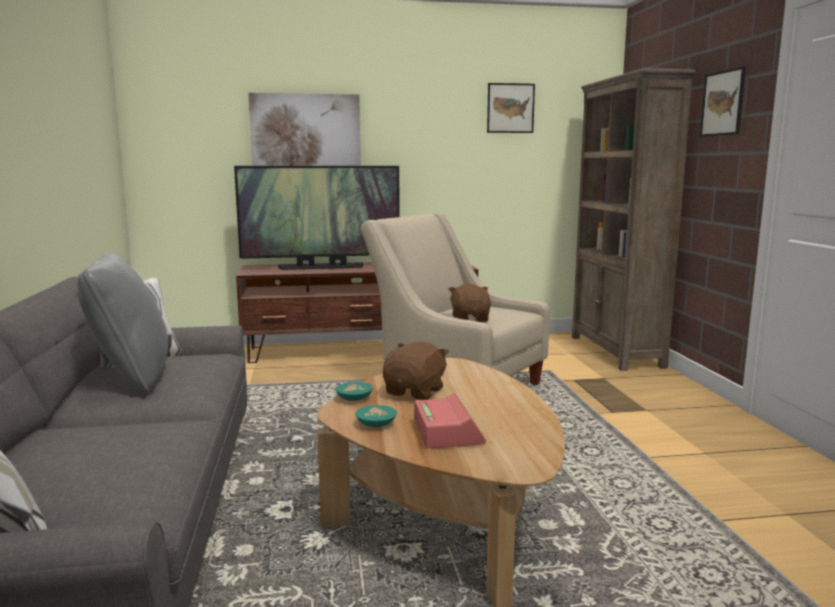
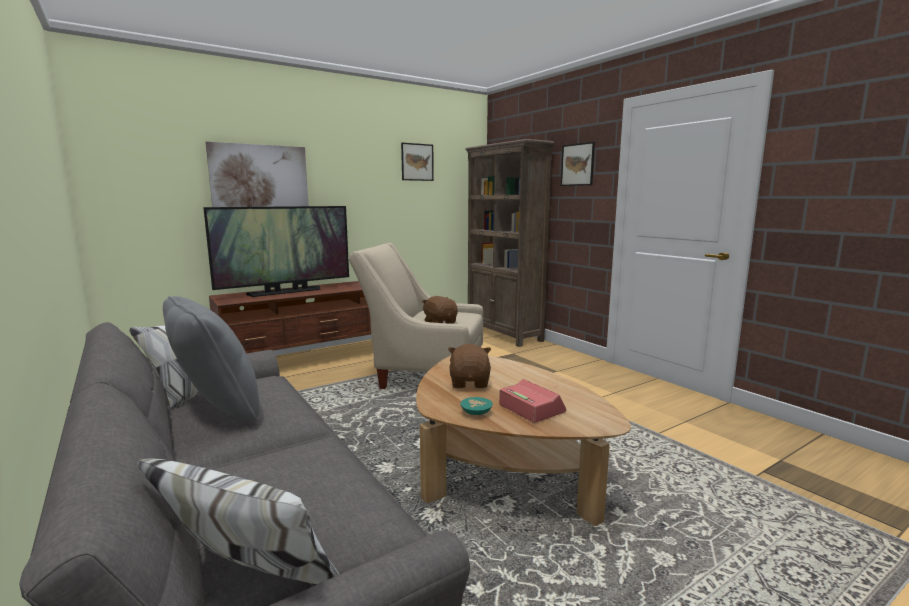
camera: 25 degrees left, 0 degrees up
(353, 399) = (433, 396): turquoise bowl -> none

